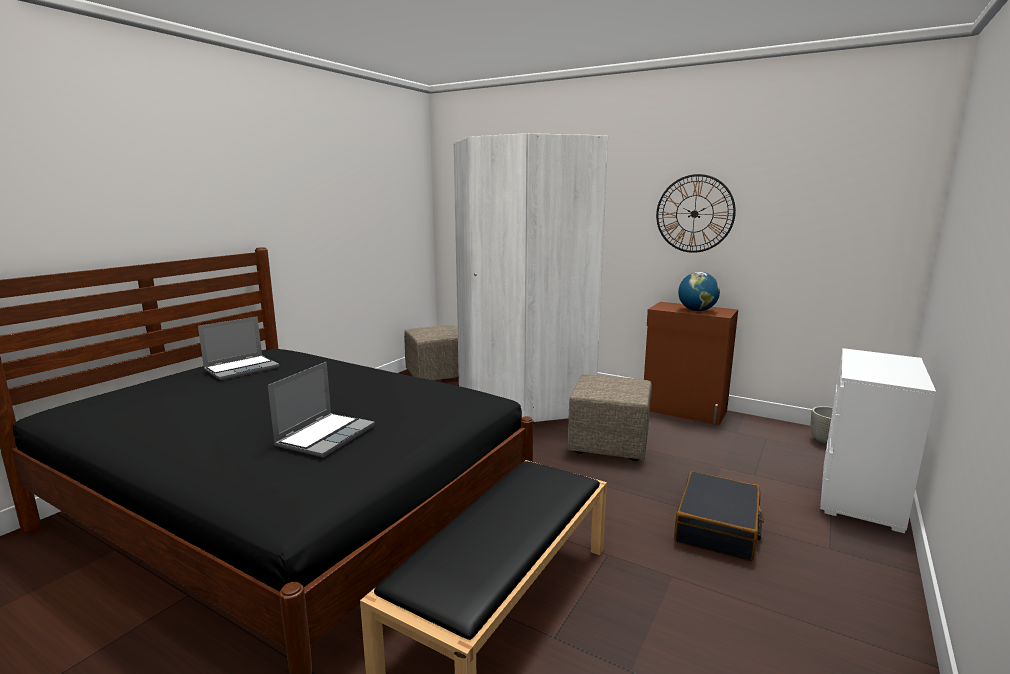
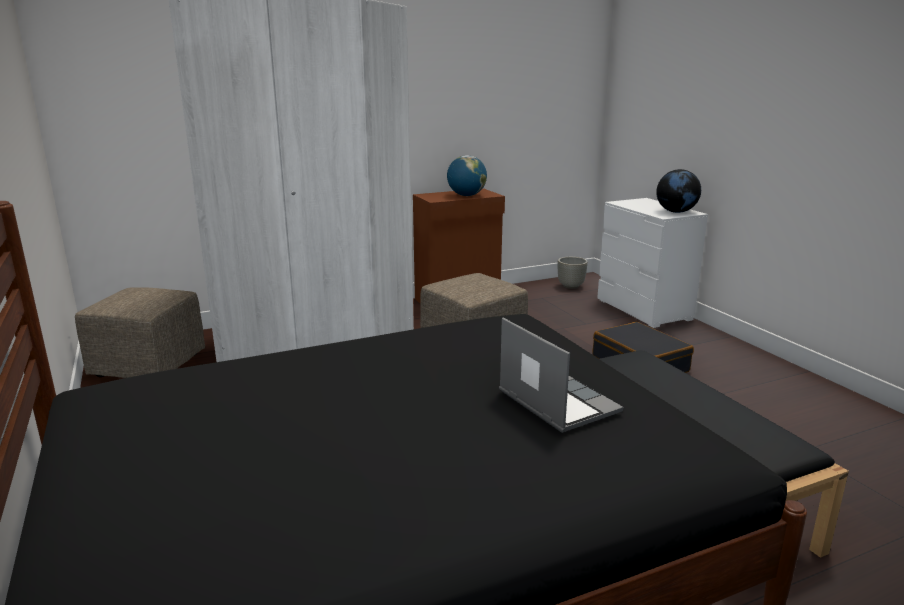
camera: 55 degrees left, 5 degrees up
(242, 369) = (185, 419): laptop -> none
(694, 214) = (436, 95): wall clock -> none
(893, 377) = (676, 212): none -> globe

